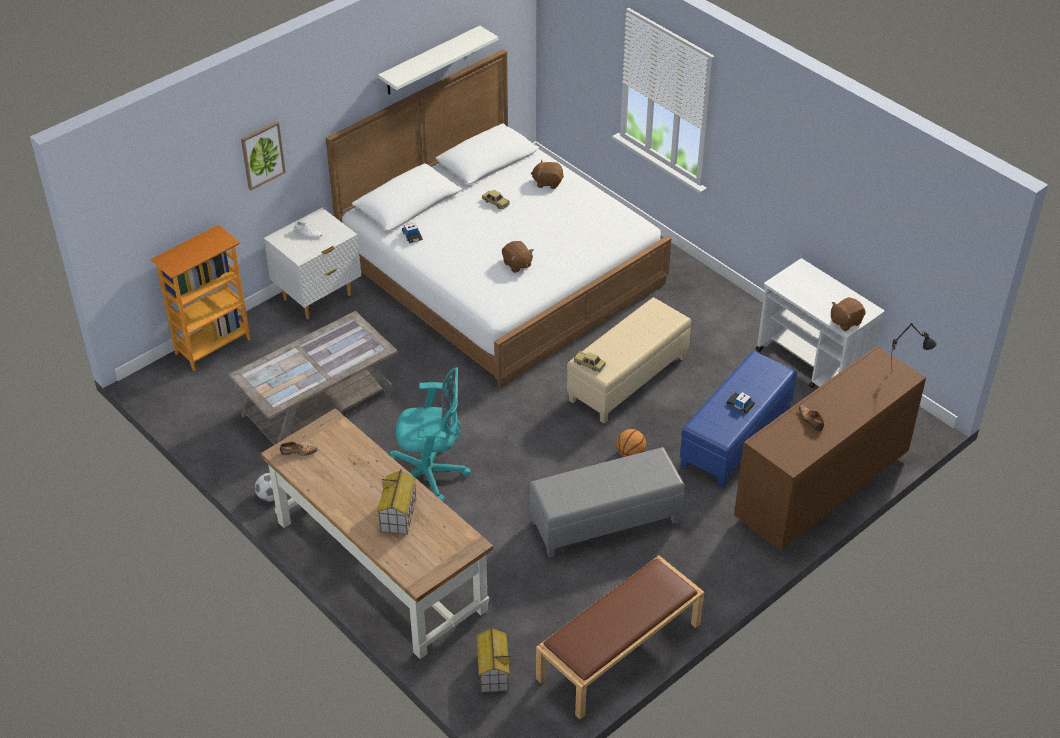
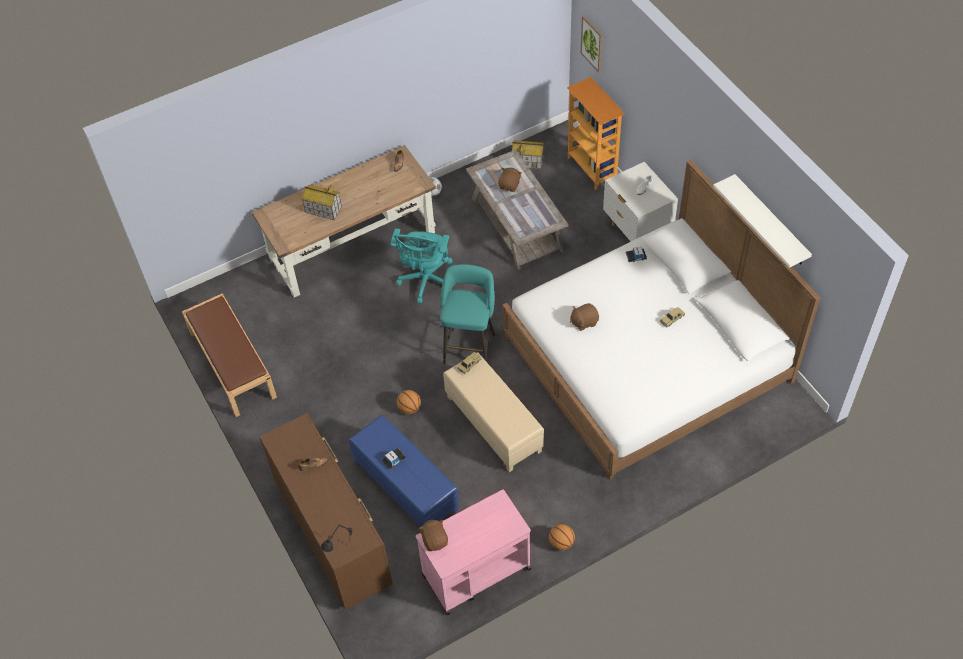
camera: 105 degrees right, 10 degrees up
(262, 155) = (658, 113): picture -> picture (592, 43)
(492, 672) = (244, 293): toy house -> toy house (528, 161)
(524, 416) = (470, 346): none -> turquoise stool
(548, 182) = (696, 362): brown plush toy -> brown plush toy (509, 185)
(605, 522) = (347, 378): grey ottoman -> none
(753, 309) = (561, 543): none -> basketball
(813, 365) = (475, 572): white cart -> pink cart

